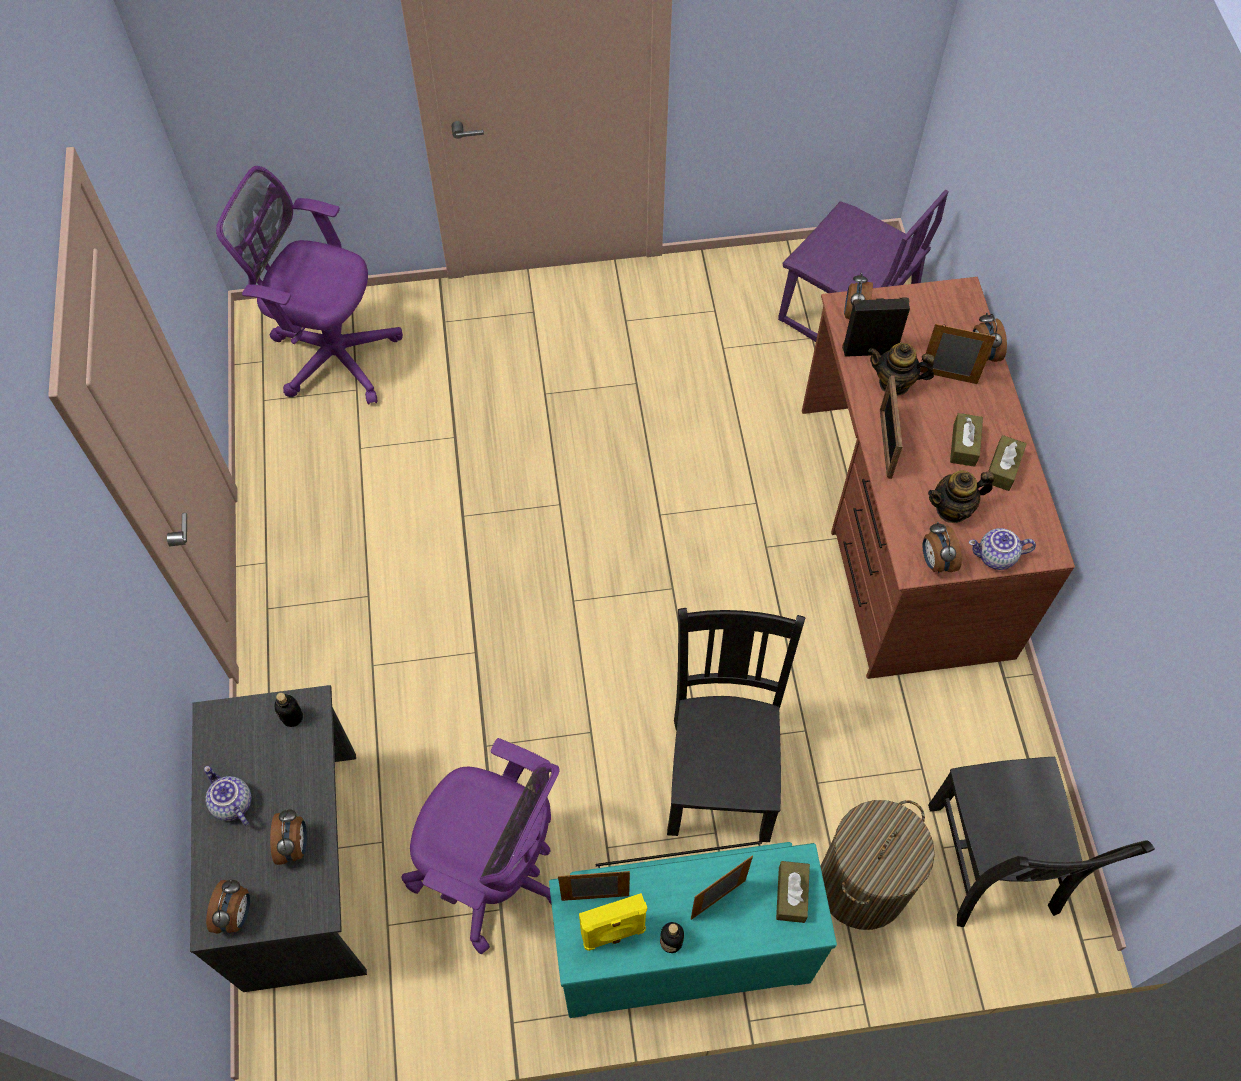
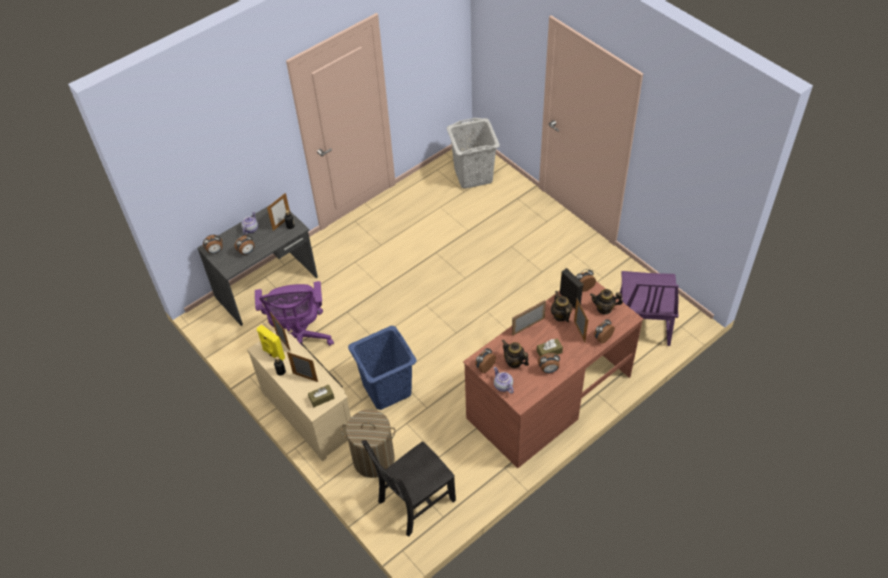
camera: 60 degrees right, 10 degrees down
(269, 730) = (282, 223): none -> picture frame
(331, 353) = (473, 175): purple office chair -> grey laundry basket
(682, 947) = (309, 412): turquoise dresser -> beige dresser
(721, 774) = (387, 389): black chair -> blue laundry basket
(921, 314) = (604, 308): none -> teapot
(1003, 468) = (548, 370): brown tissue box -> alarm clock

